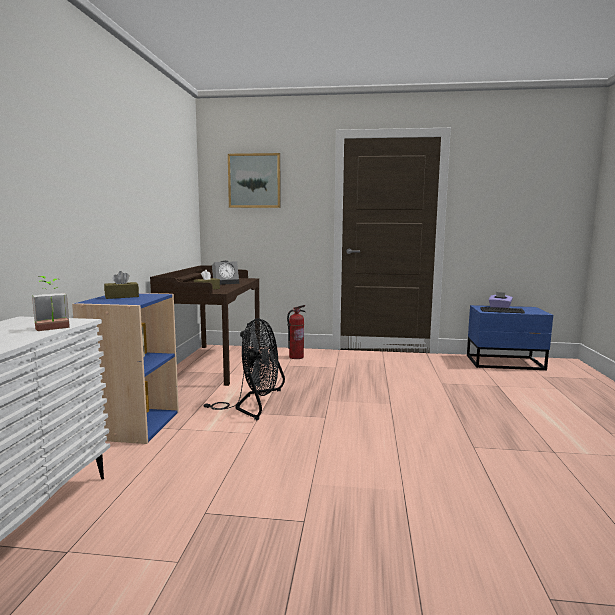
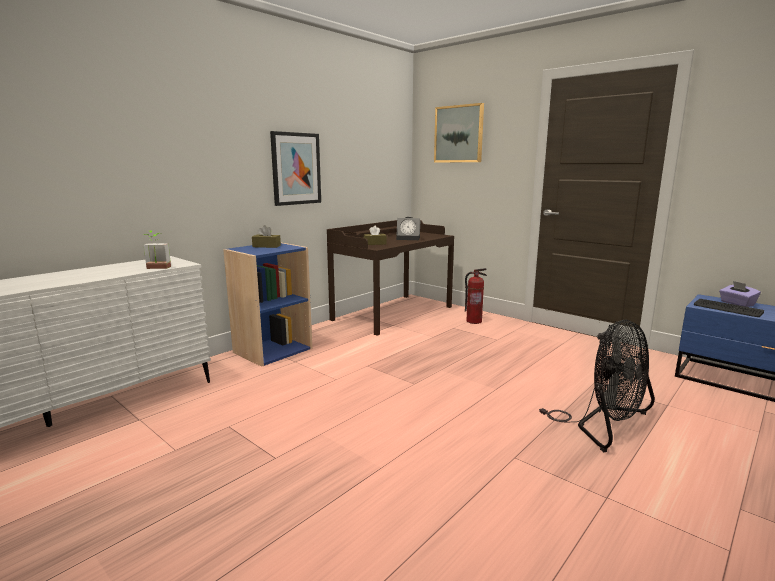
camera: 35 degrees right, 5 degrees up
(124, 206) = (296, 169): none -> picture
(252, 403) = (373, 356): black fan -> black fan (602, 424)

